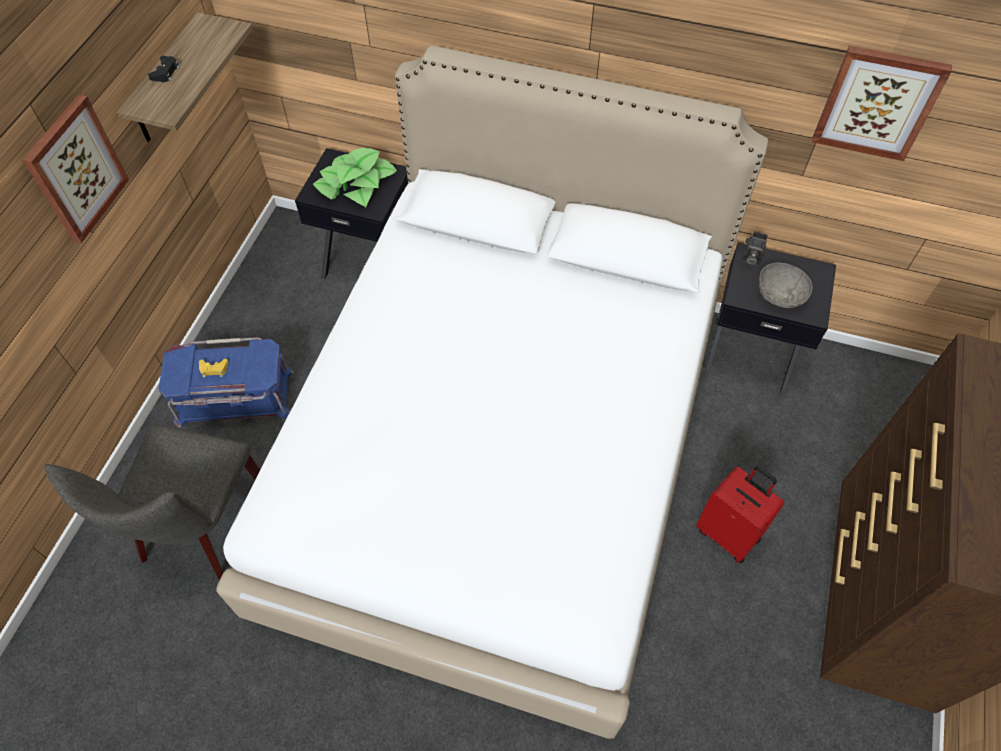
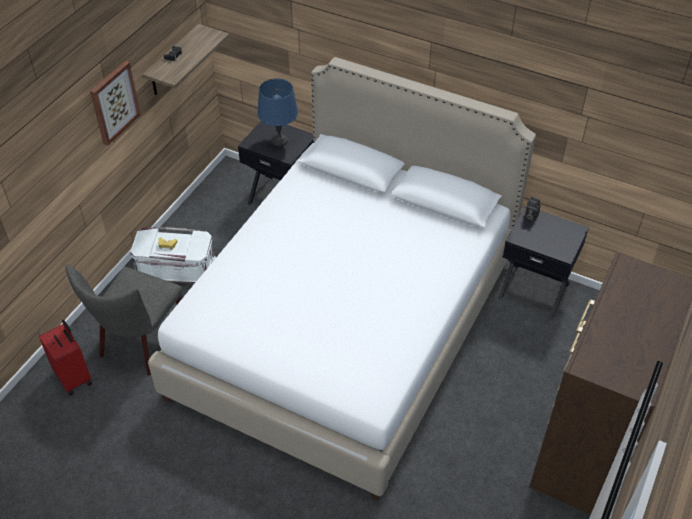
camera: 10 degrees right, 10 degrees down
(234, 397) = (176, 269): blue storage box -> white storage box
(356, 183) = (279, 140): potted plant -> blue table lamp
(728, 533) = (491, 397): red suitcase -> red suitcase (74, 377)
(780, 295) = (545, 240): grey bowl -> none
(878, 102) = (597, 117): picture -> none

